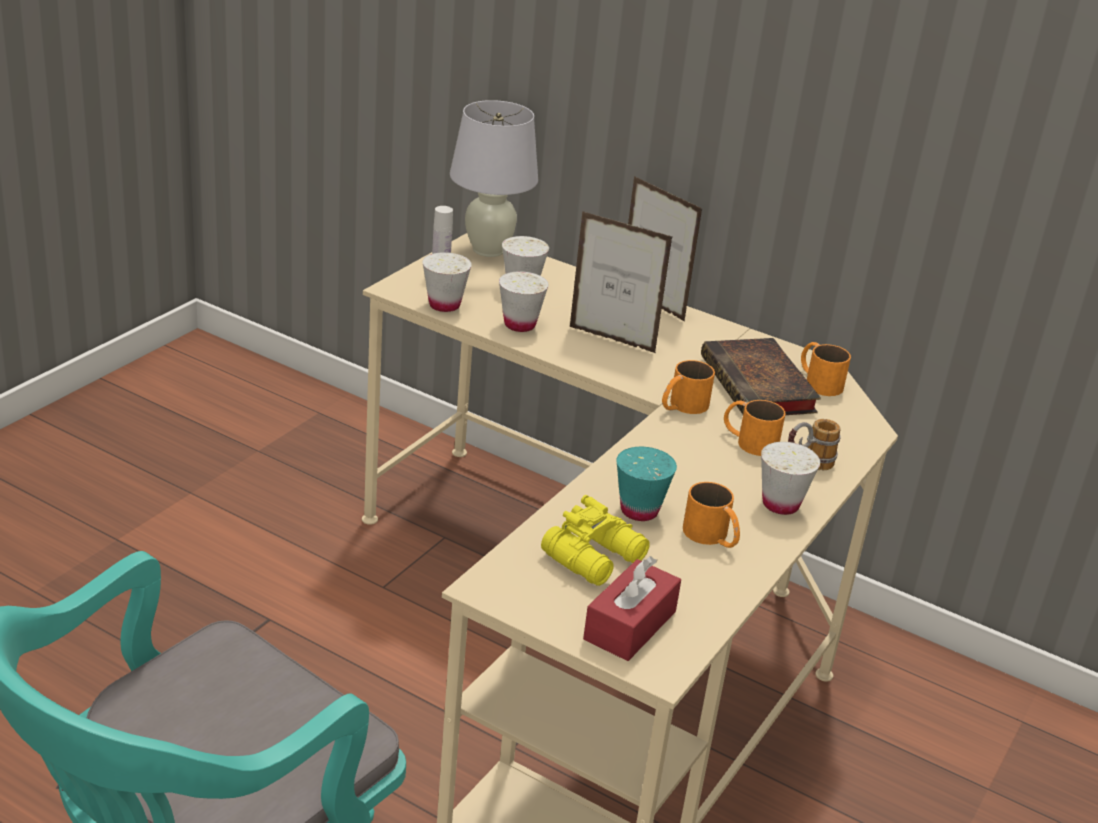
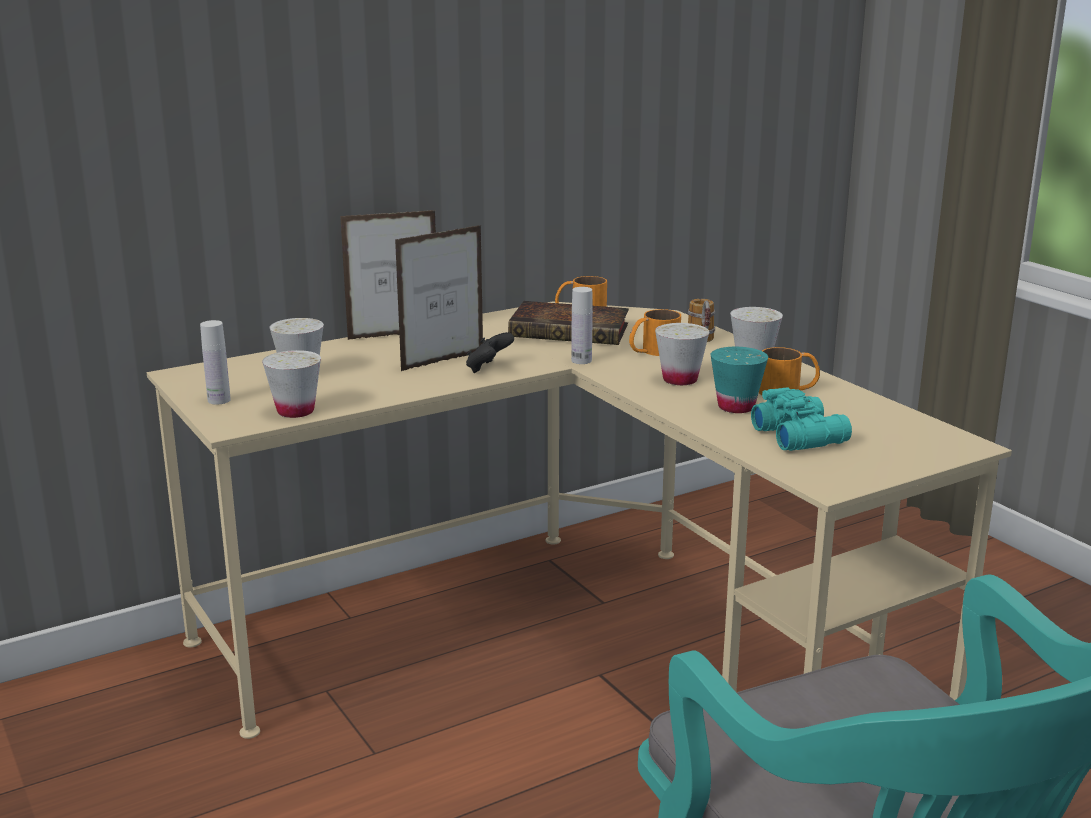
camera: 60 degrees left, 10 degrees down
(488, 250) = (203, 373): white table lamp -> none
(519, 325) = (374, 388): white cup -> white cup (680, 380)
(597, 557) = (800, 435): yellow binoculars -> turquoise binoculars
(614, 364) = (488, 369): none -> black game controller
(630, 625) = (904, 443): red tissue box -> none
(682, 406) = (581, 360): orange mug -> white bottle

